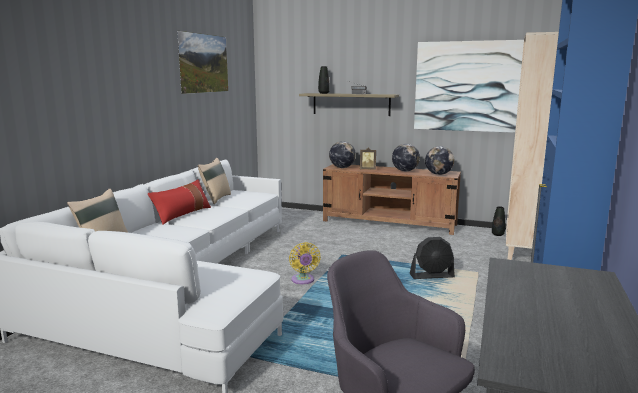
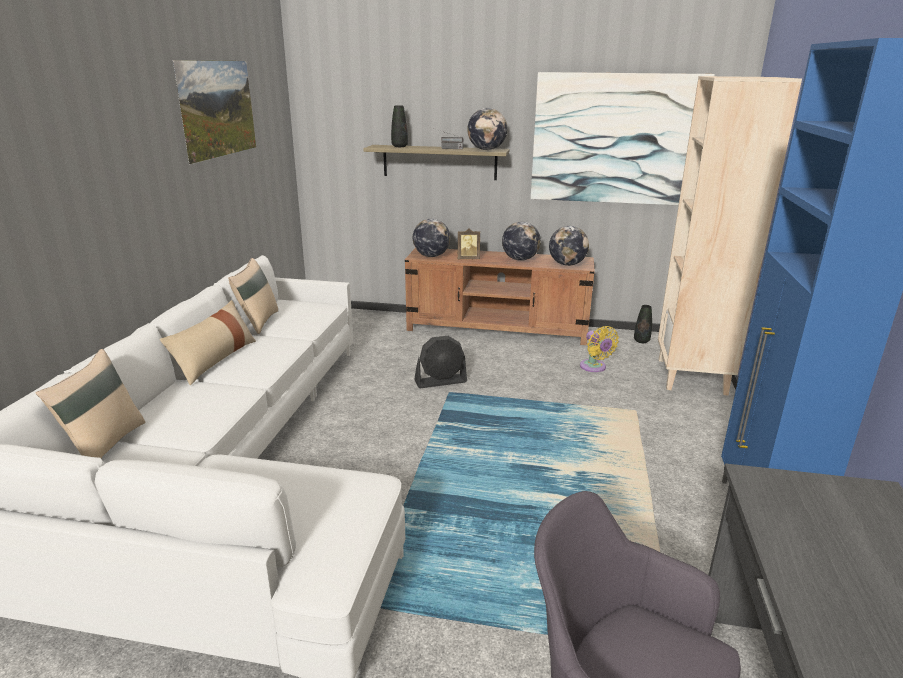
camera: 10 degrees left, 10 degrees up
(182, 214) = (215, 360): red pillow -> beige pillow
(303, 280) = (407, 446): yellow fan -> yellow fan (594, 367)
(382, 94) = (486, 150): none -> globe
(432, 276) = (579, 422): black fan -> black fan (441, 381)

